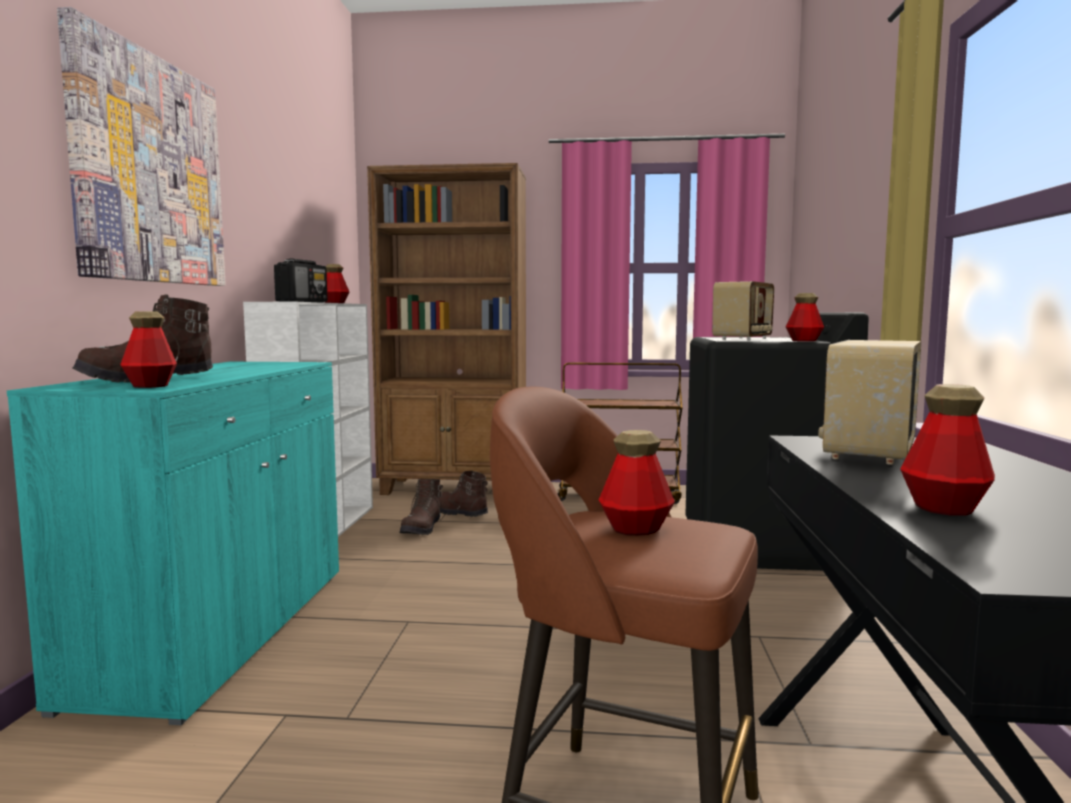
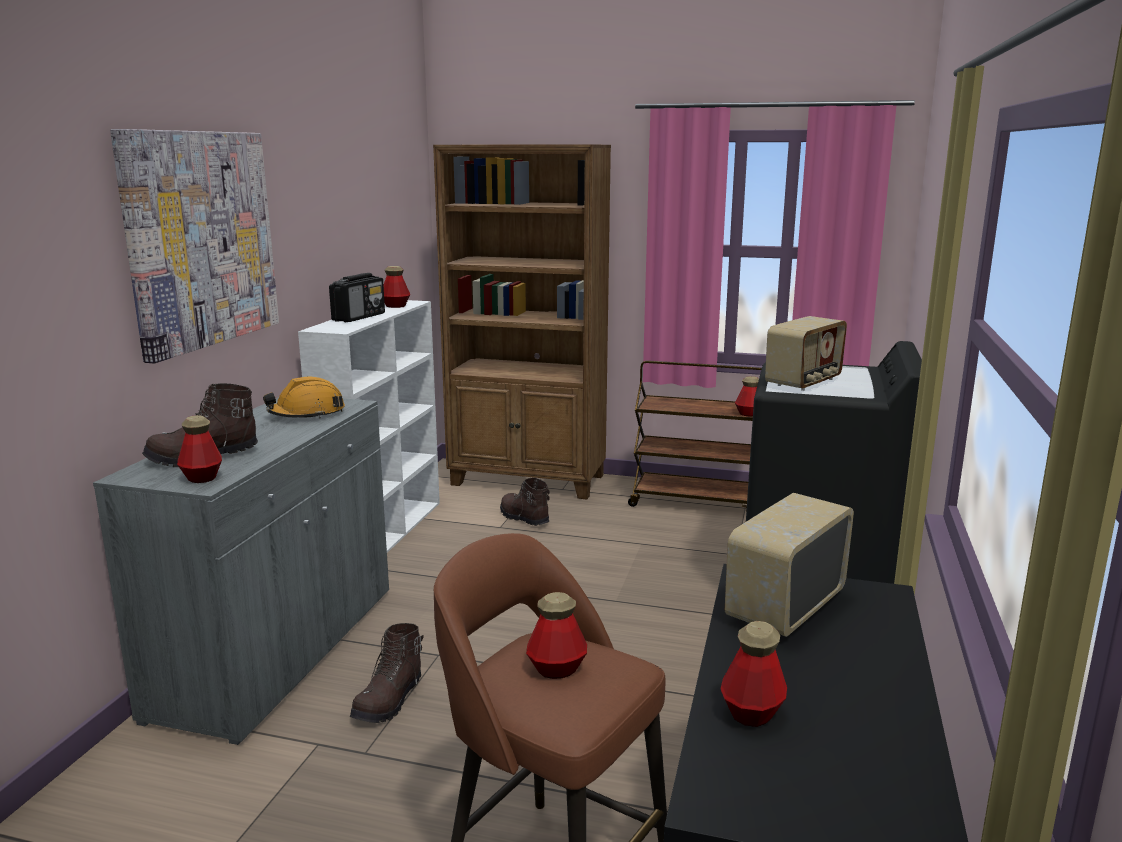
camera: 10 degrees right, 10 degrees up
(221, 632) = (278, 651): turquoise cabinet -> grey cabinet
(259, 366) = (307, 414): none -> orange hard hat
(422, 528) = (480, 537): brown boot -> brown boot (390, 701)
(804, 341) = (861, 395): bottle -> bottle (749, 414)

